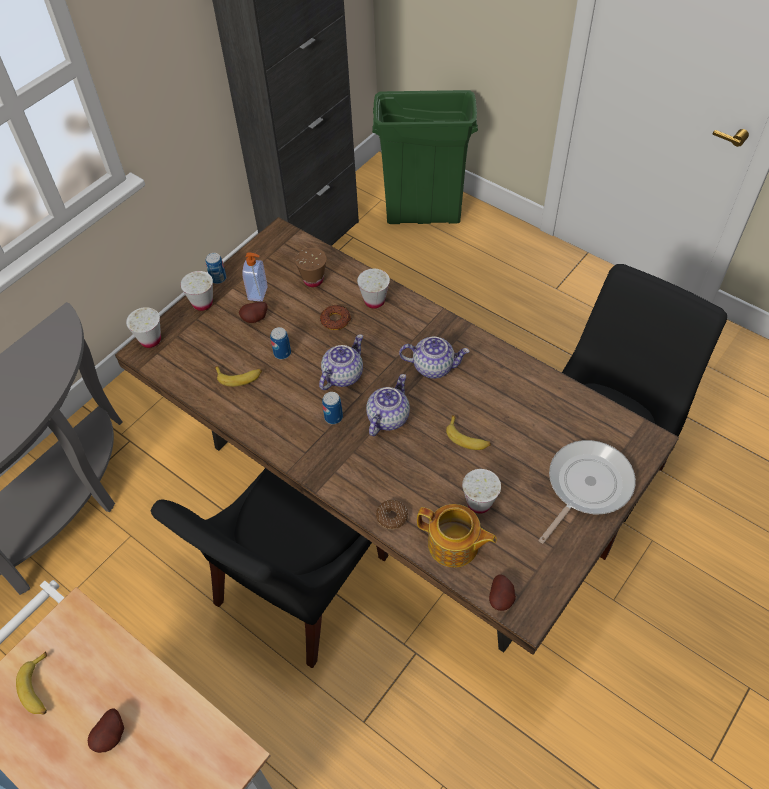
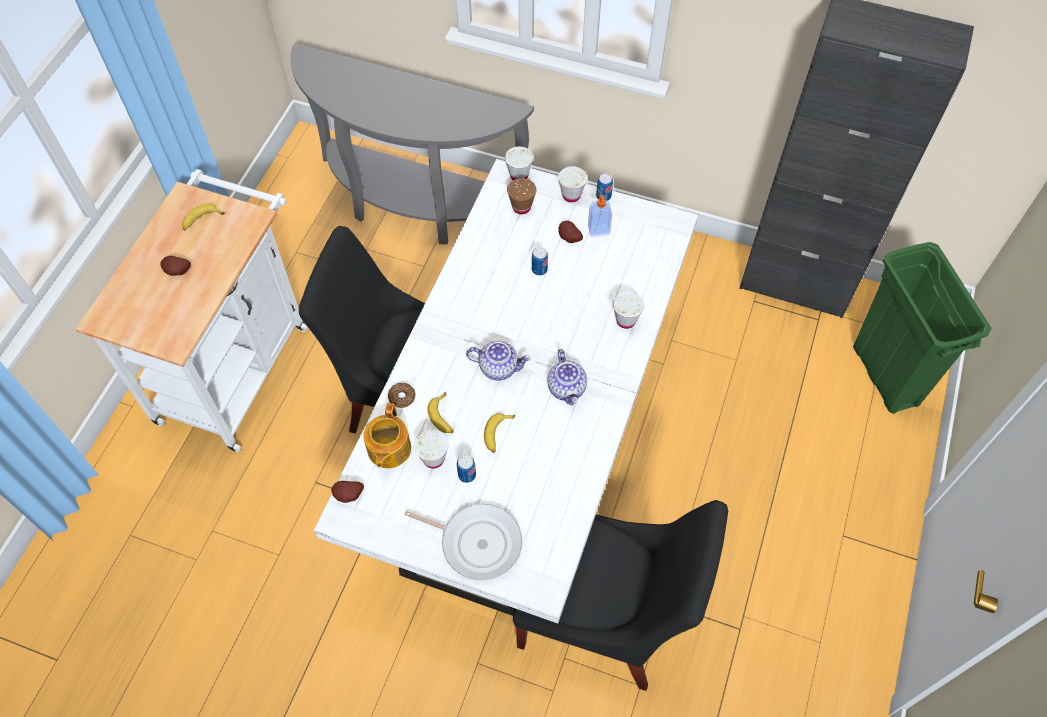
camera: 70 degrees right, 5 degrees up
(239, 377) = (503, 248): banana -> banana (443, 417)
(313, 280) = (631, 266): brown cup -> brown cup (521, 207)
(333, 417) = (485, 327): can -> can (467, 475)
(335, 320) = (591, 297): donut -> none
(342, 375) = (532, 321): teapot -> none
(387, 495) = (523, 440): brown dining table -> white dining table

